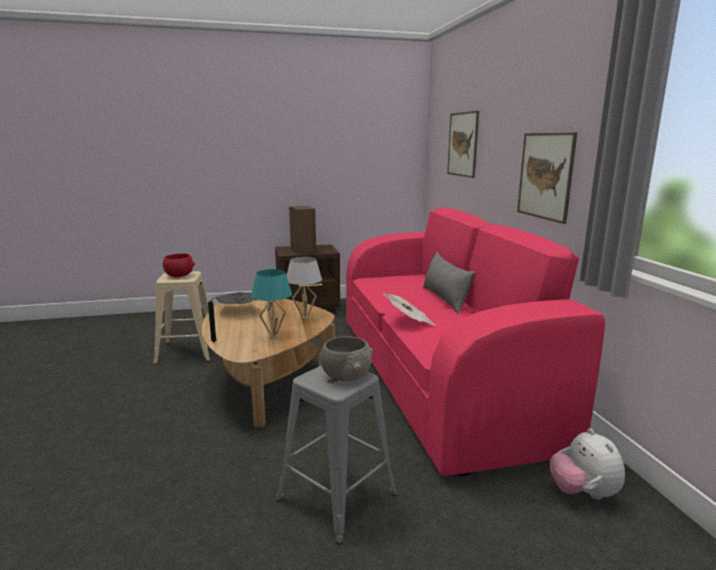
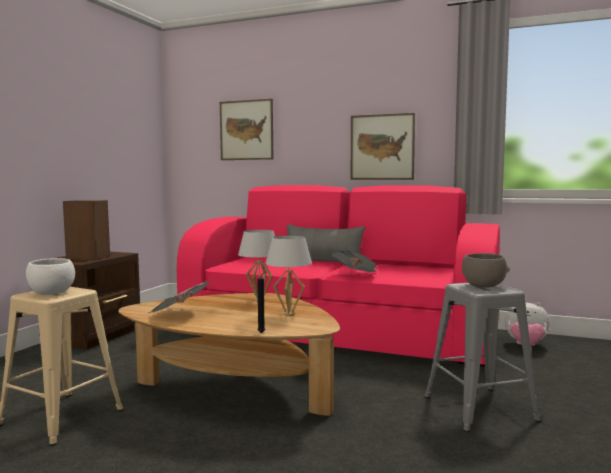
camera: 55 degrees left, 10 degrees down
(179, 275) = (51, 292): red bowl -> white bowl
(273, 336) = (289, 314): turquoise table lamp -> white table lamp

